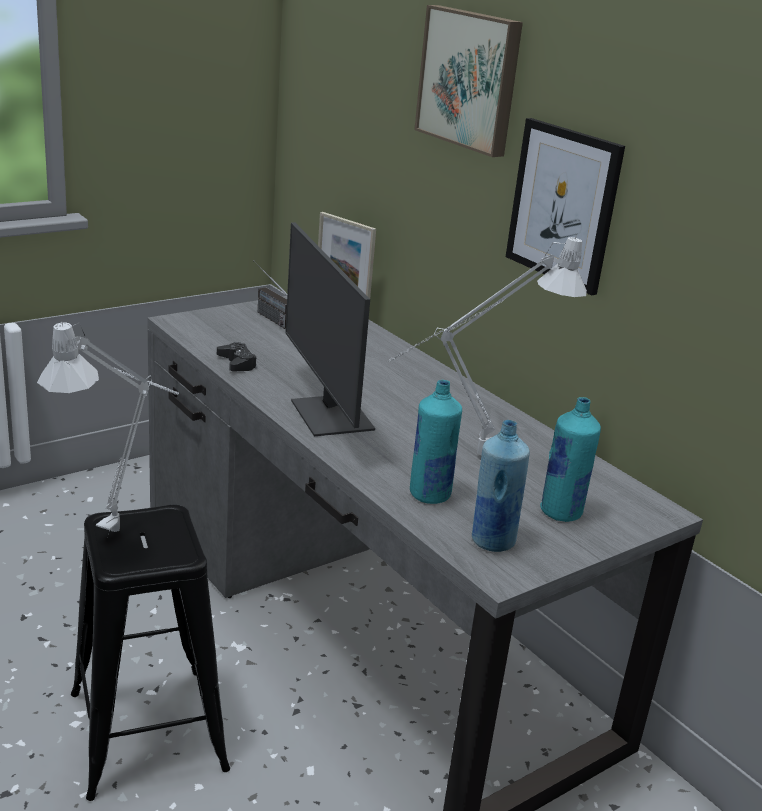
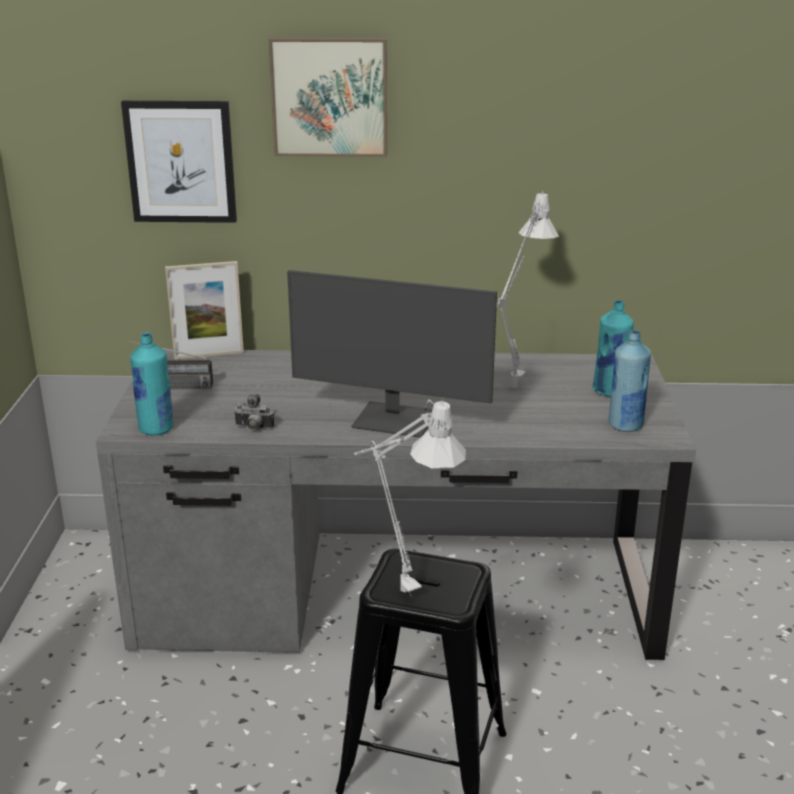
camera: 50 degrees left, 0 degrees up
(237, 363) = (253, 428): black game controller -> camera
(429, 495) = (548, 425): turquoise bottle -> turquoise bottle (156, 429)
(563, 205) = (465, 176): picture -> picture (181, 162)

